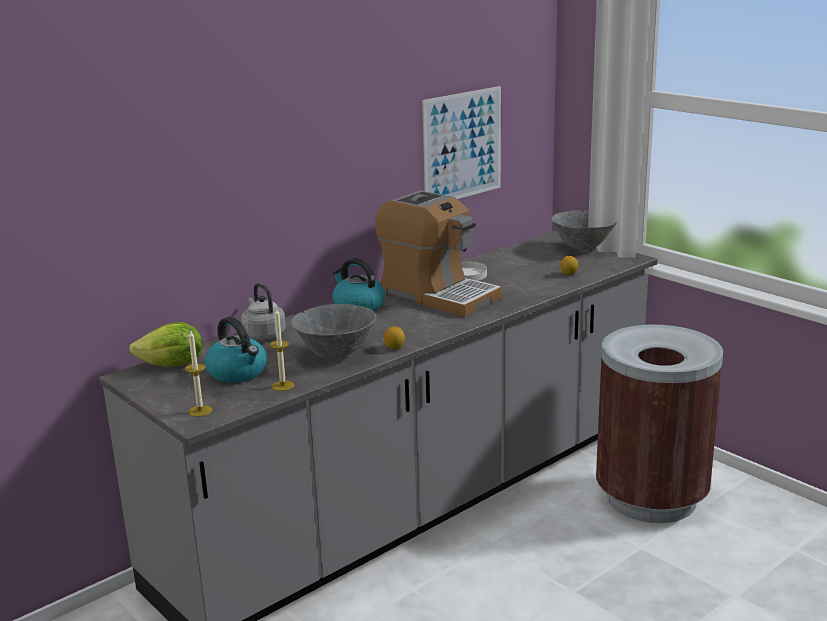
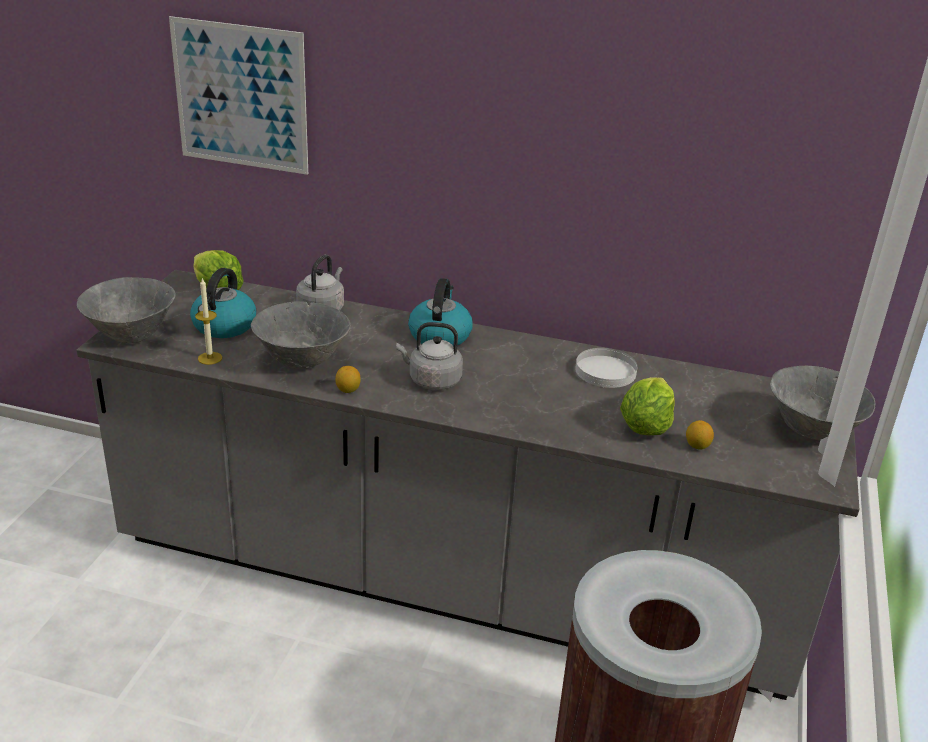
camera: 55 degrees right, 10 degrees up
(200, 411) = (132, 336): candle -> grey bowl
(415, 321) = (432, 381): none -> grey kettle
(438, 295) = (522, 372): coffee machine -> none
(462, 145) = (693, 209): picture -> picture (240, 96)
(535, 280) = (645, 426): none -> lettuce

